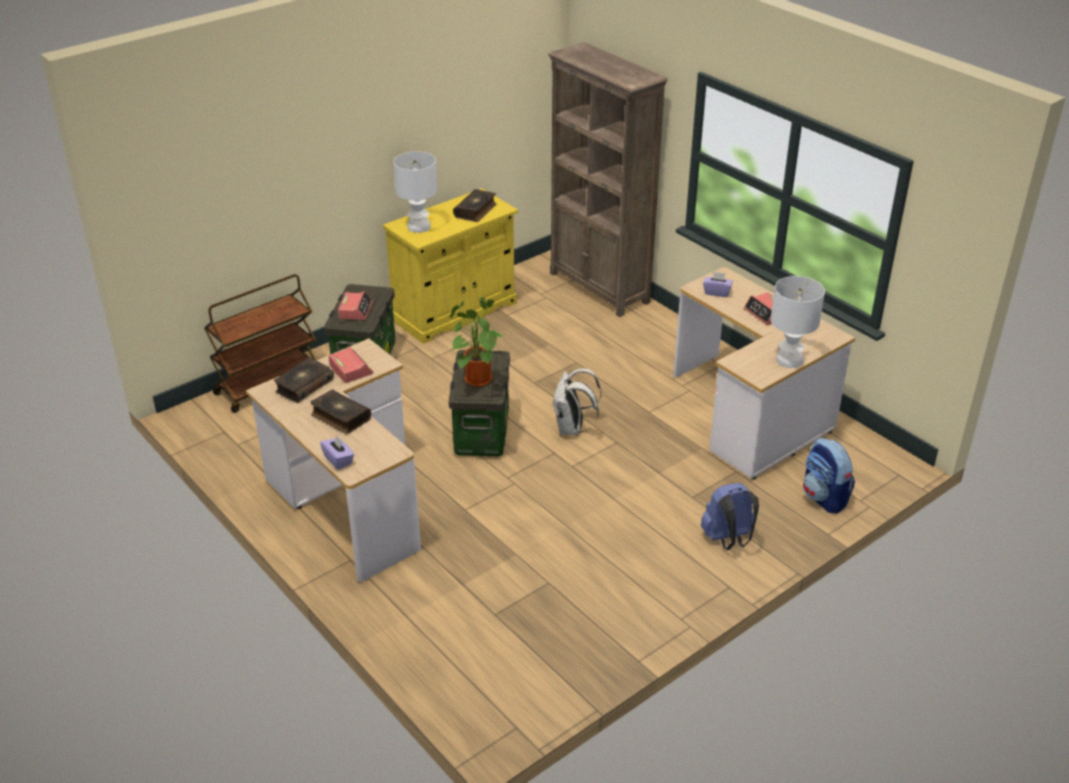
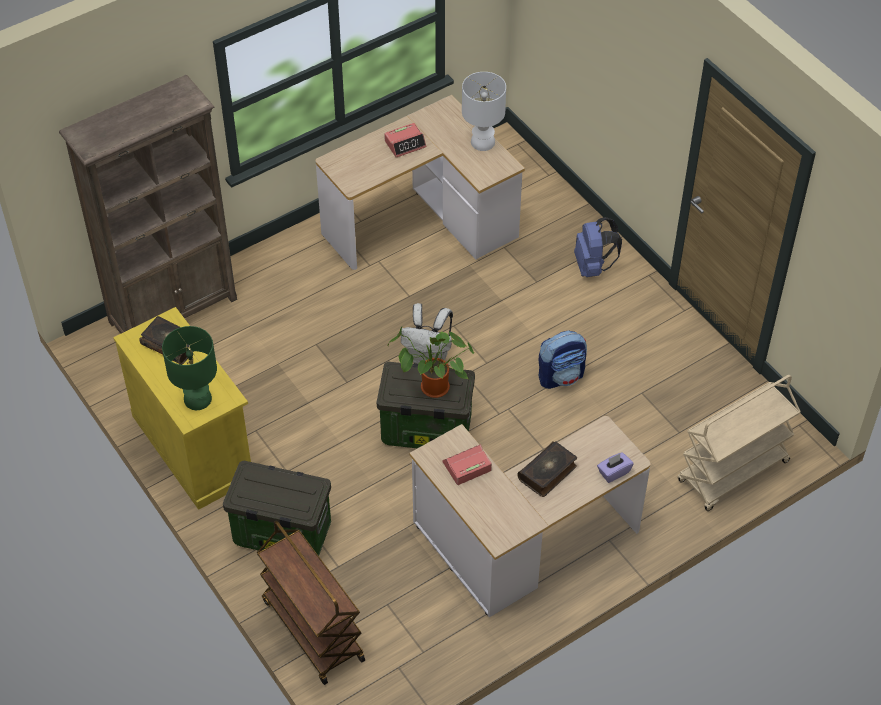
camera: 85 degrees left, 15 degrees up
(304, 386) = (492, 506): book -> none
(355, 310) = (286, 495): alarm clock -> none
(418, 227) = (197, 399): white table lamp -> green table lamp
(440, 661) = (732, 472): none -> beige cart
(717, 292) = (362, 172): purple tissue box -> none
(824, 498) = (544, 196): backpack -> backpack (561, 376)

